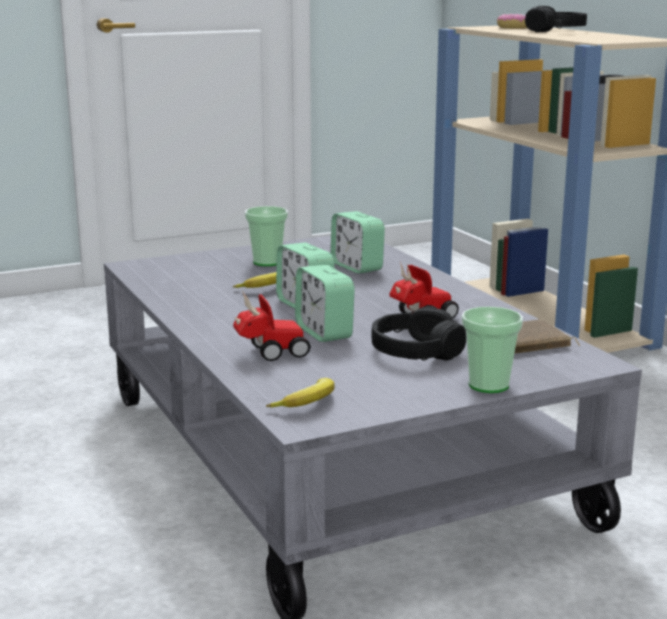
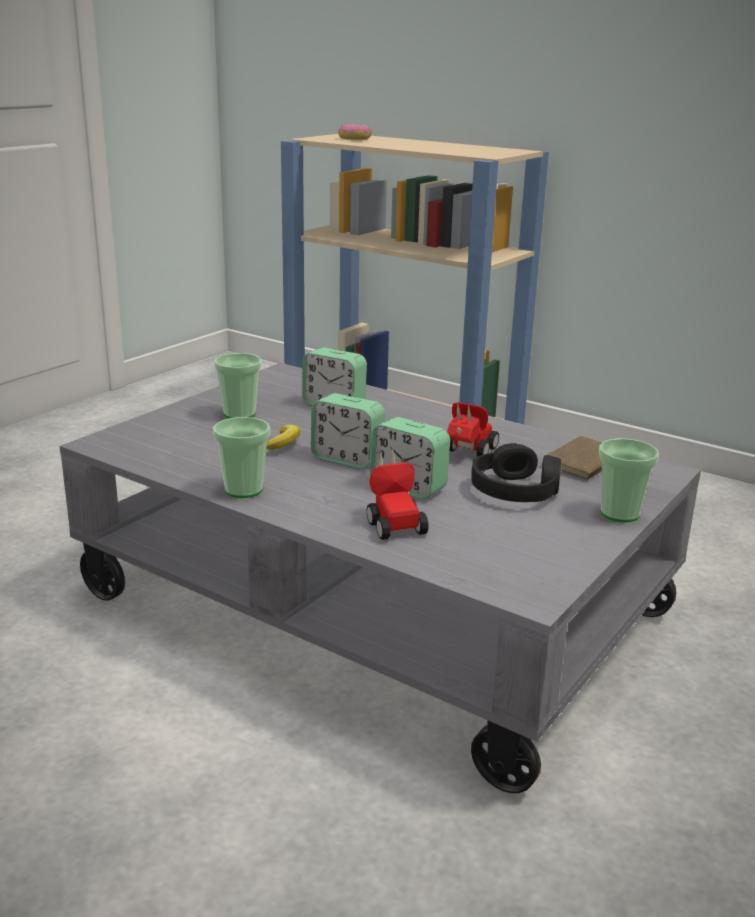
camera: 30 degrees left, 5 degrees up
(189, 311) = (243, 490): none -> cup
(270, 353) = (393, 523): toy car -> toy car turned 120 degrees clockwise
(308, 403) = (506, 572): banana -> none
(555, 31) = (404, 142): black headphones -> none

